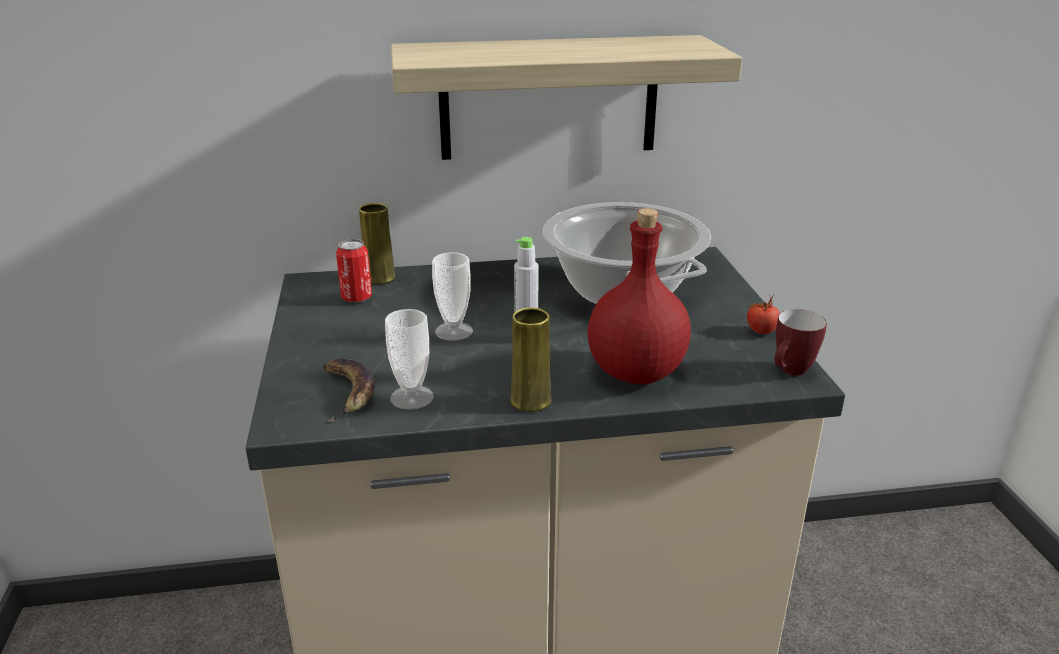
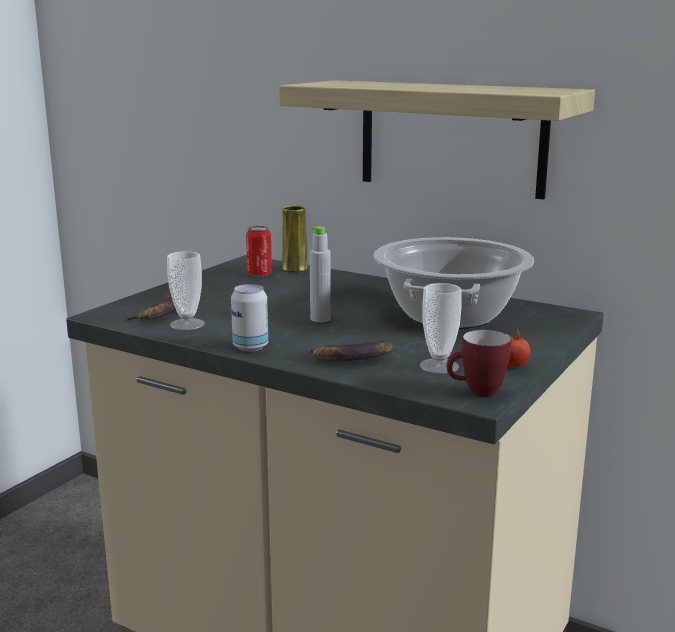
camera: 40 degrees right, 10 degrees down
(454, 331) = (281, 304): cup -> cup (439, 366)
(530, 401) = (250, 347): yellow vase -> can
(637, 373) = (352, 357): red bottle -> banana

